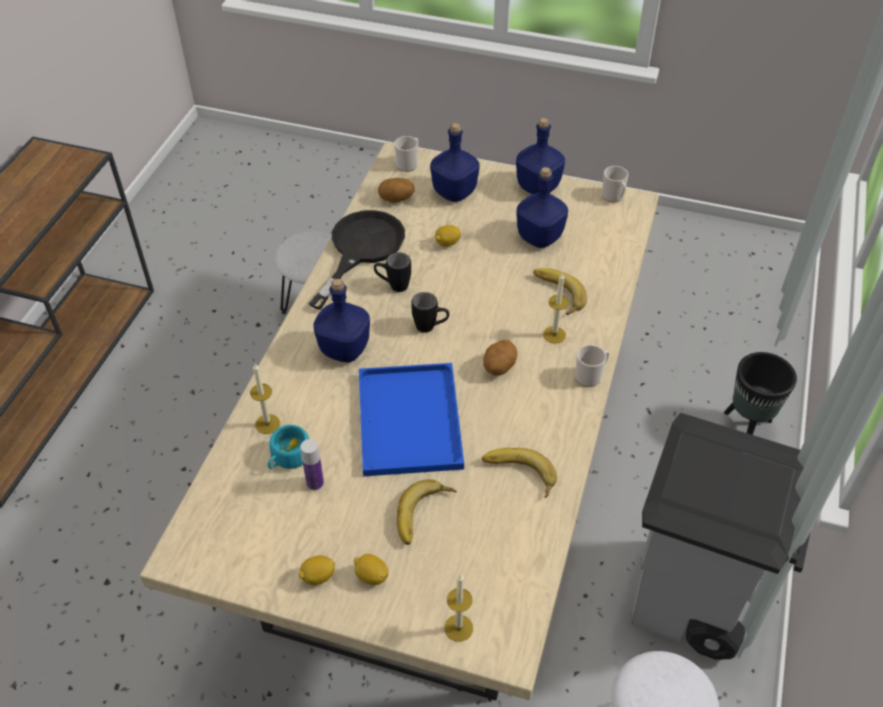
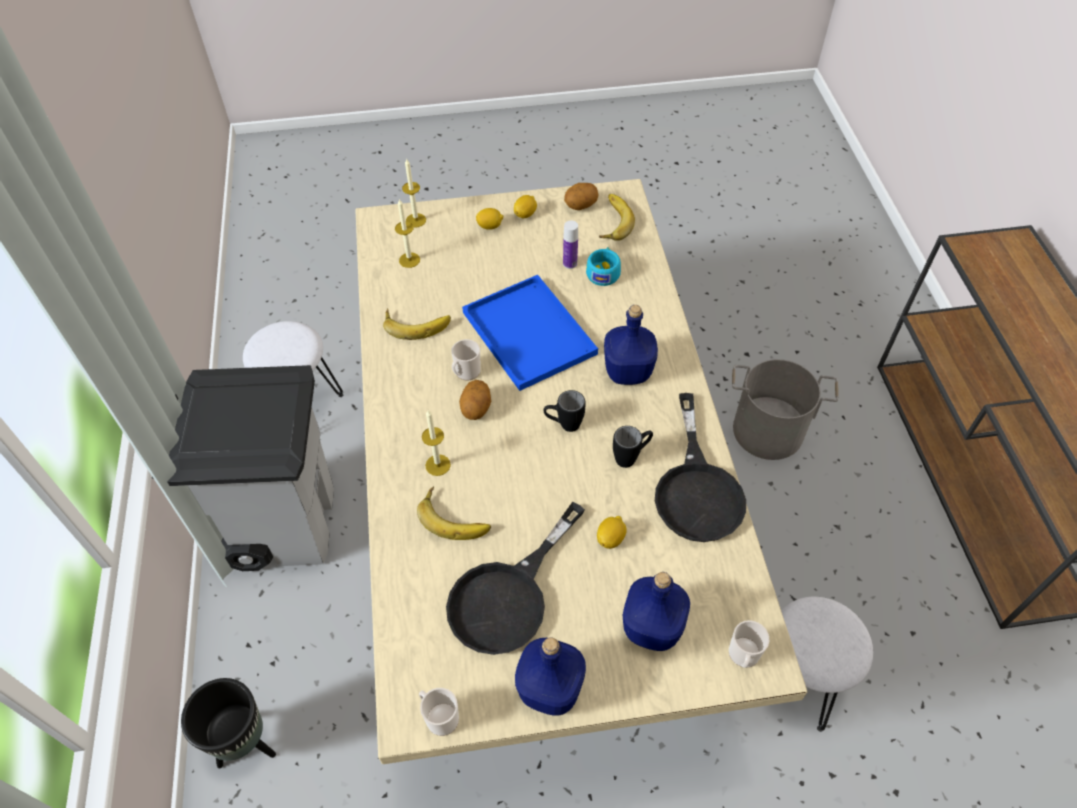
camera: 155 degrees right, 5 degrees up
(168, 490) = (768, 431): none -> grey bucket
(267, 424) = (639, 289): candle -> candle (409, 260)
(396, 200) = (712, 581): potato -> potato (580, 206)
(425, 515) = (474, 272): banana -> banana (611, 221)
(540, 237) = (508, 596): blue bottle -> black frying pan
(590, 376) = (385, 433): mug -> mug (465, 372)

